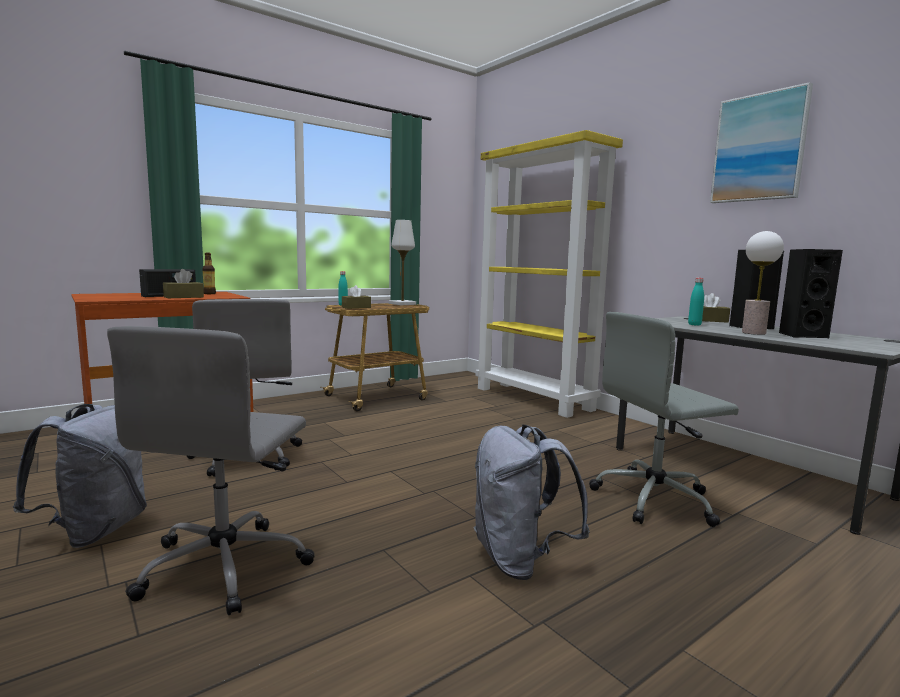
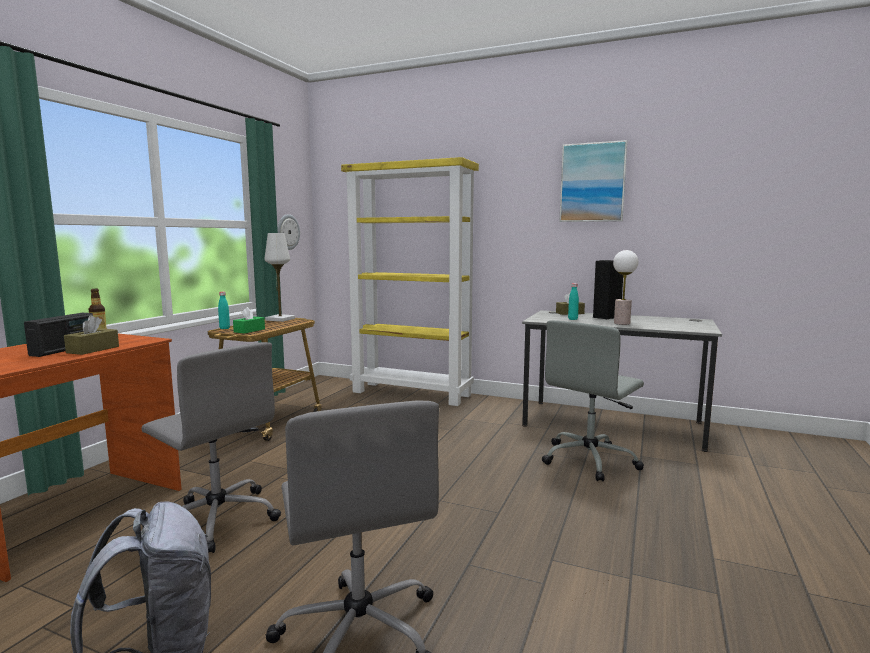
camera: 30 degrees left, 0 degrees up
(356, 307) = (249, 330): brown tissue box -> green tissue box
(439, 225) = (287, 232): none -> wall clock
(520, 560) = (567, 535): grey backpack -> none
(801, 335) = (647, 322): black speaker -> none

